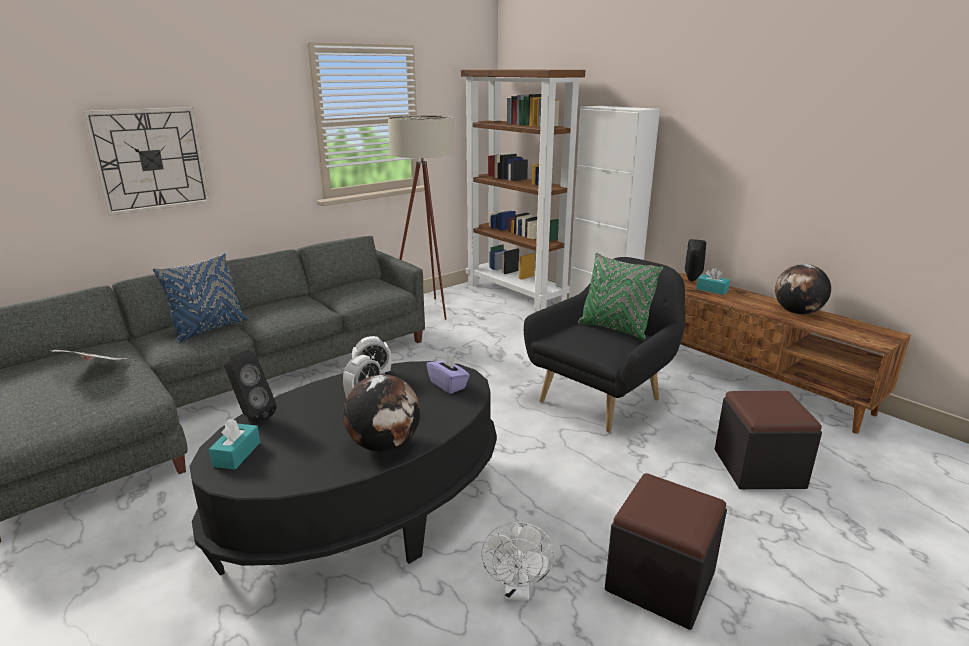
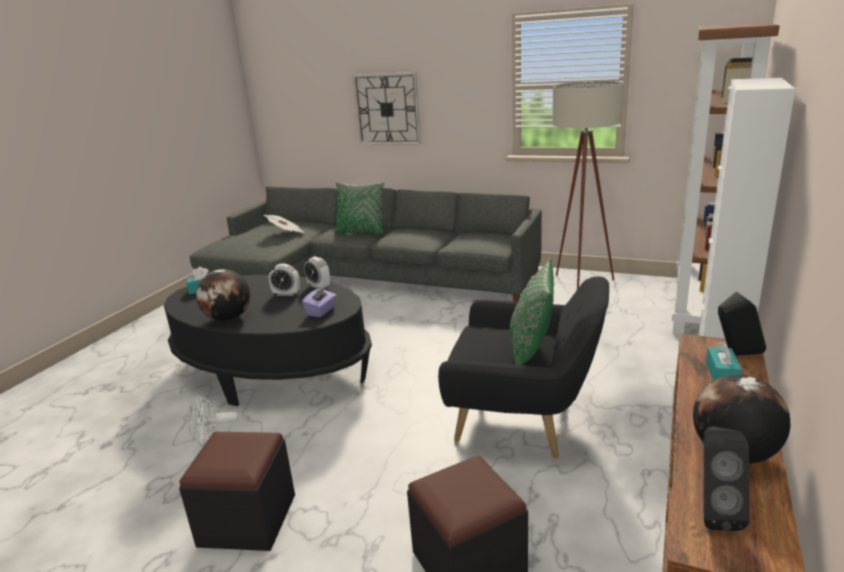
camera: 65 degrees right, 0 degrees up
(209, 329) = (361, 232): blue pillow -> green pillow
(251, 416) = (245, 278): black speaker -> black speaker (714, 512)

